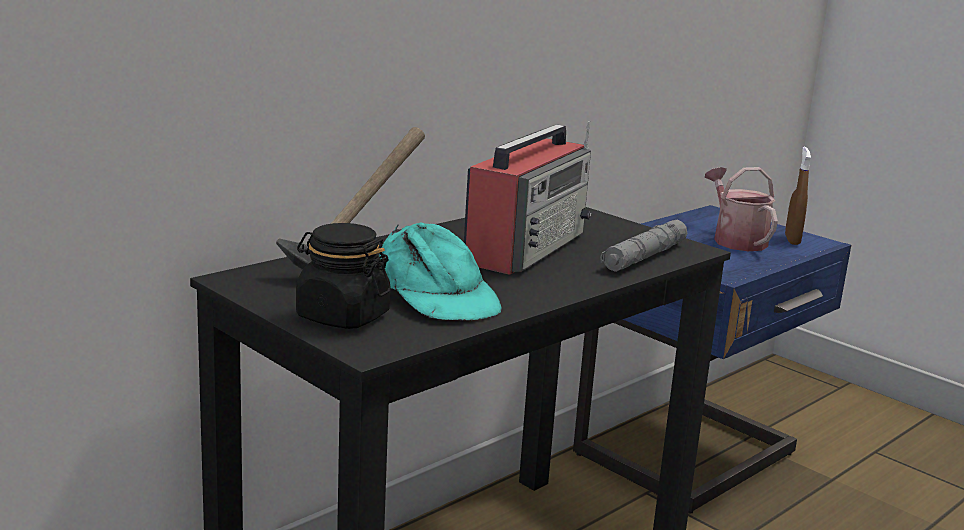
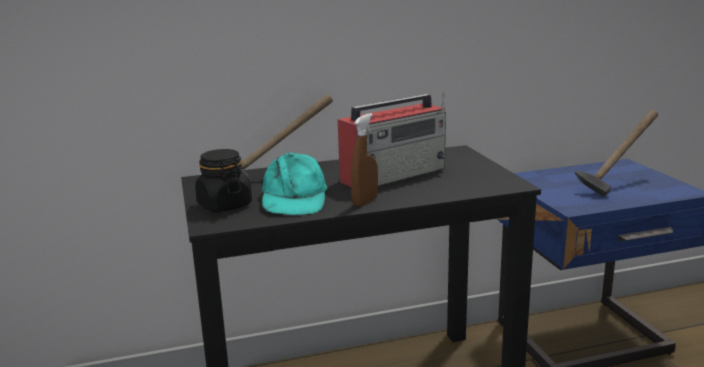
camera: 30 degrees right, 0 degrees up
(644, 257) = (467, 187): grey flashlight -> none
(736, 240) = (614, 184): watering can -> hammer
(792, 240) = (664, 188): brown spray bottle -> brown spray bottle (365, 202)

